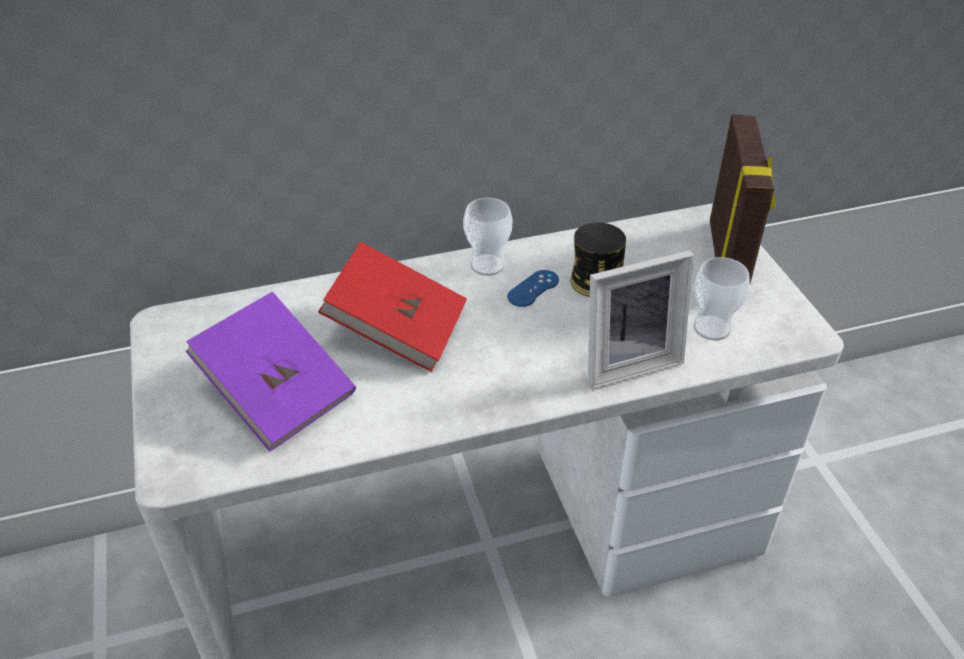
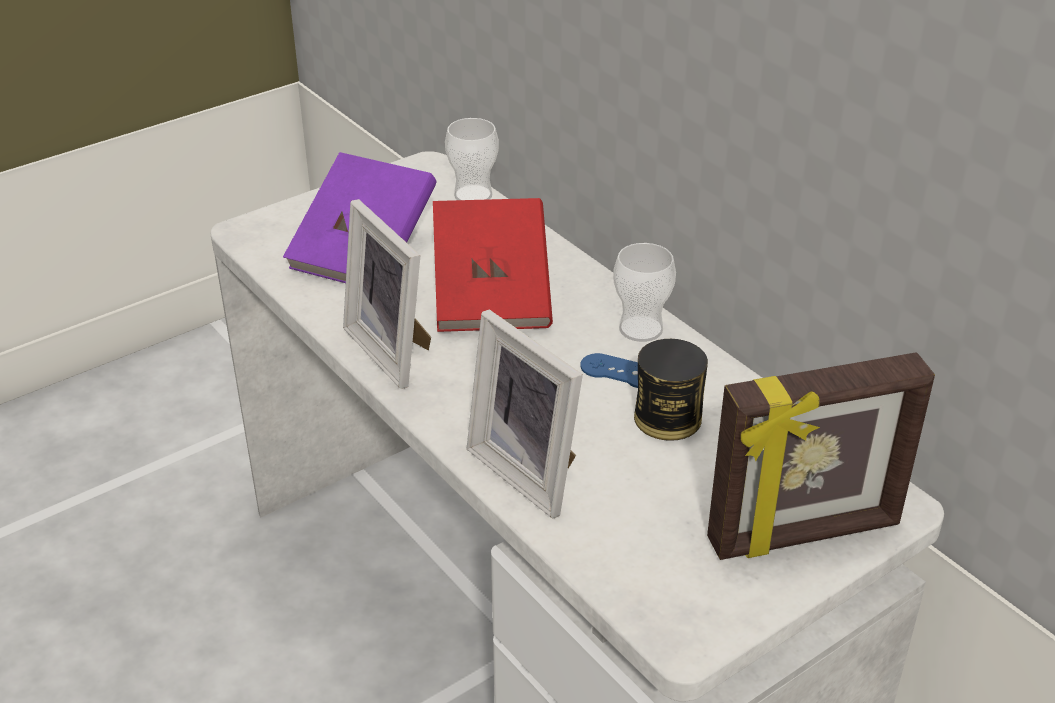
camera: 70 degrees right, 5 degrees down
(441, 404) = (394, 349): none -> picture frame
(712, 328) = (639, 536): cup -> cup (473, 195)

